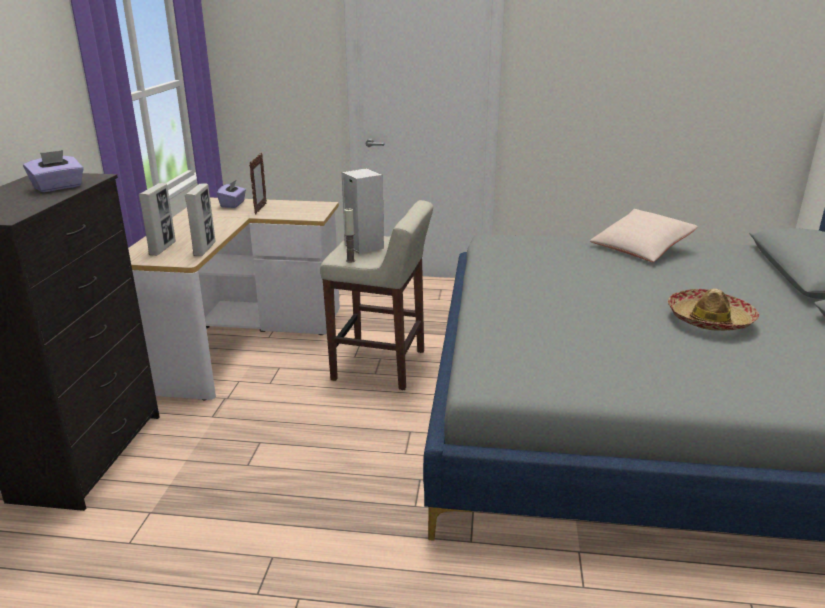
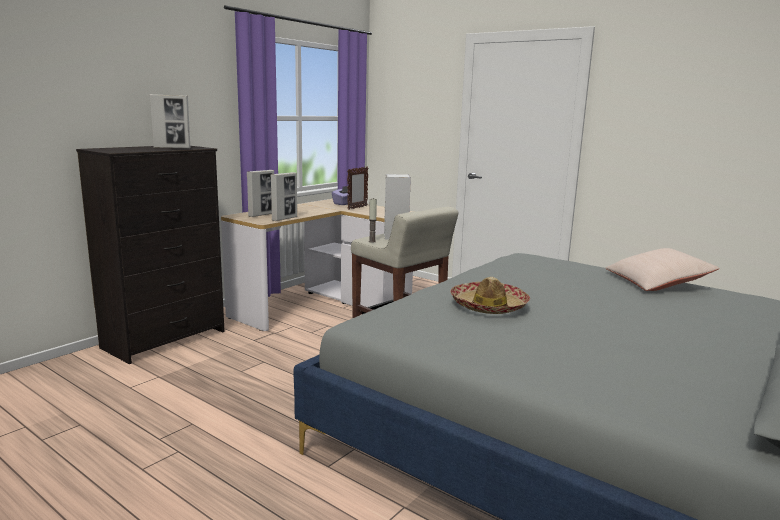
camera: 30 degrees right, 10 degrees down
(58, 187) = (172, 148): purple tissue box -> picture frame
(710, 319) = (636, 336): hat -> hat (489, 306)

